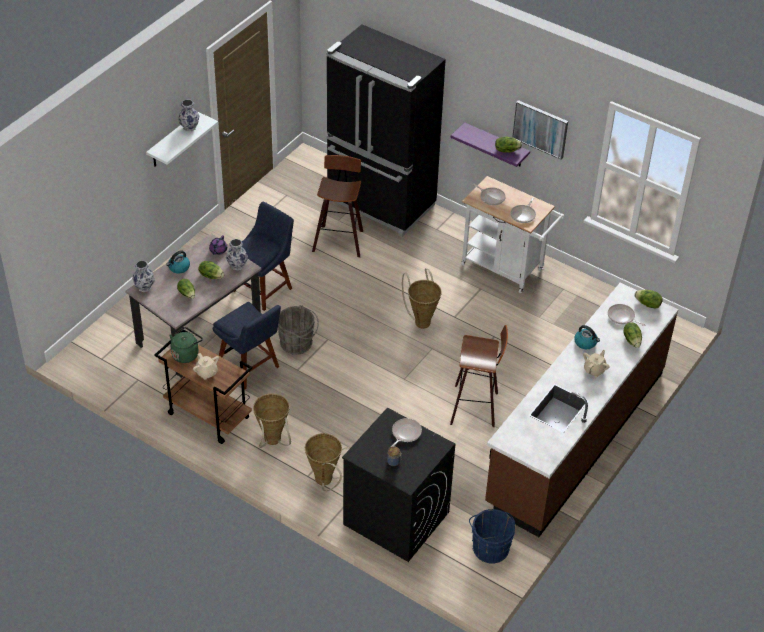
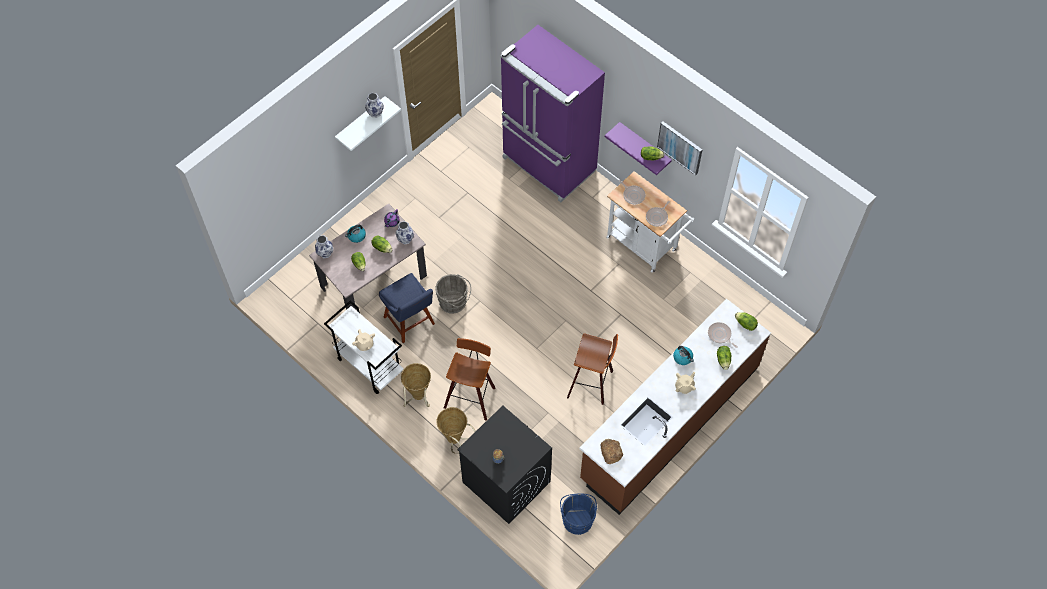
camera: 10 degrees right, 15 degrees up
(186, 354) = (350, 323): green kettle -> none
(207, 416) = (369, 365): brown cart -> white cart
(264, 288) = (435, 242): blue chair -> none
(339, 240) = (506, 199): stool -> stool (471, 396)
(380, 204) = (548, 165): black fridge -> purple fridge
(405, 433) = (512, 433): frying pan -> none
(421, 320) = (562, 291): basket -> none
(525, 443) = (611, 452): none -> bread

